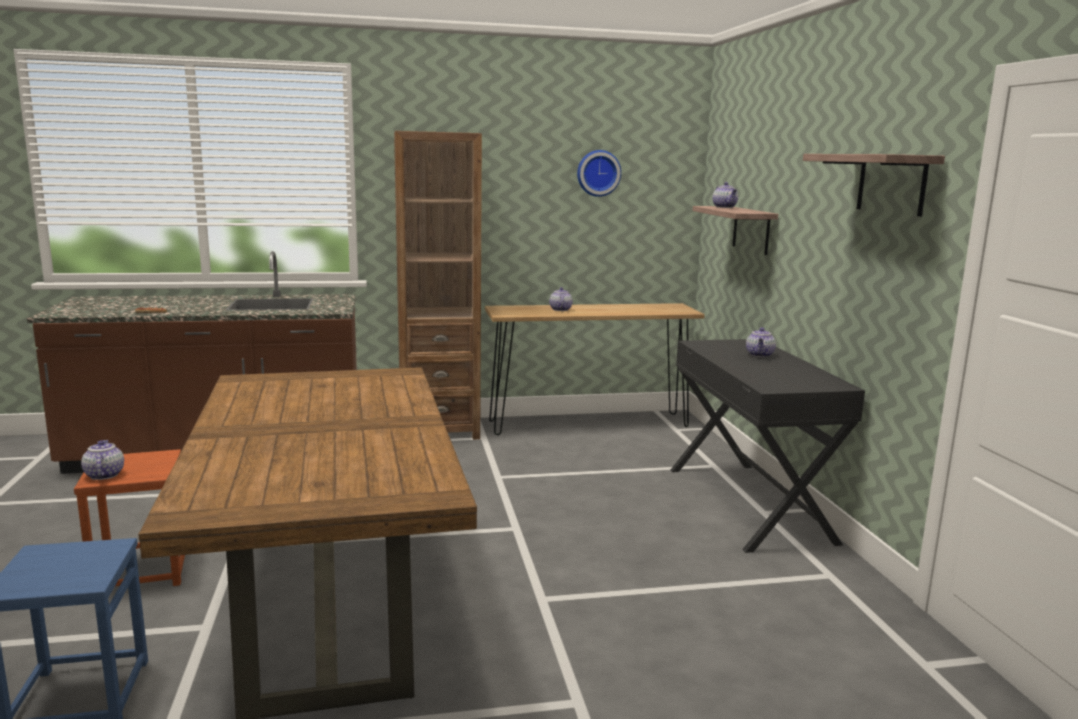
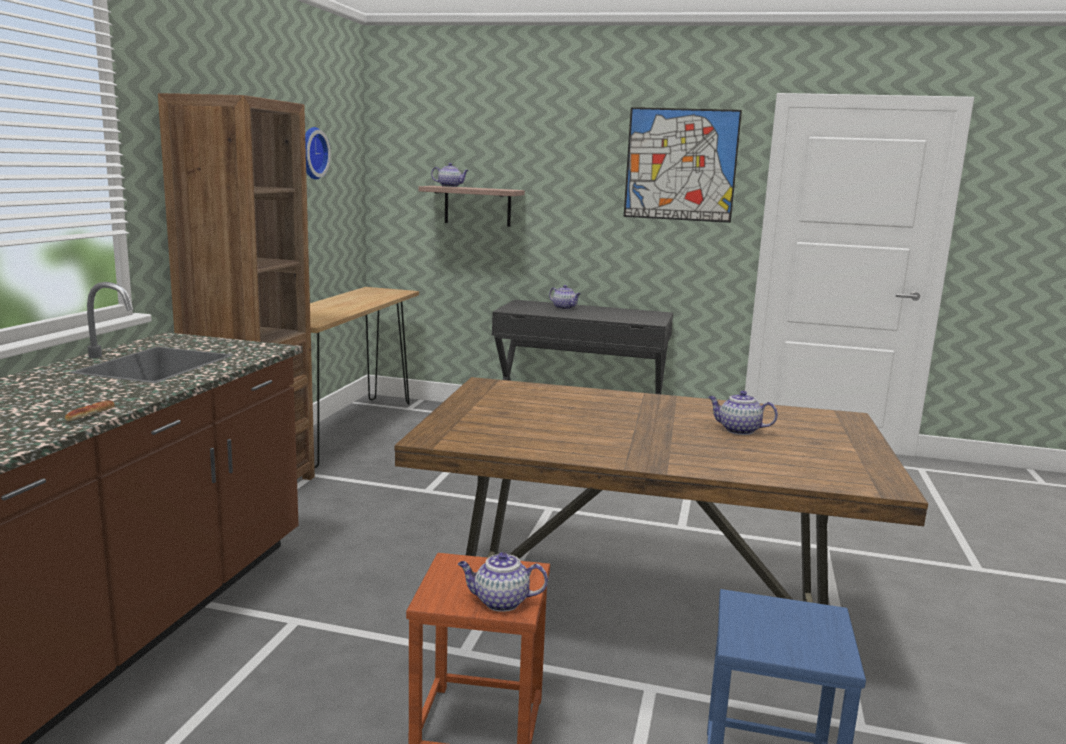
camera: 65 degrees left, 0 degrees up
(560, 309) = (325, 309): teapot -> teapot (738, 430)
(891, 184) = (680, 165): shelf -> picture

